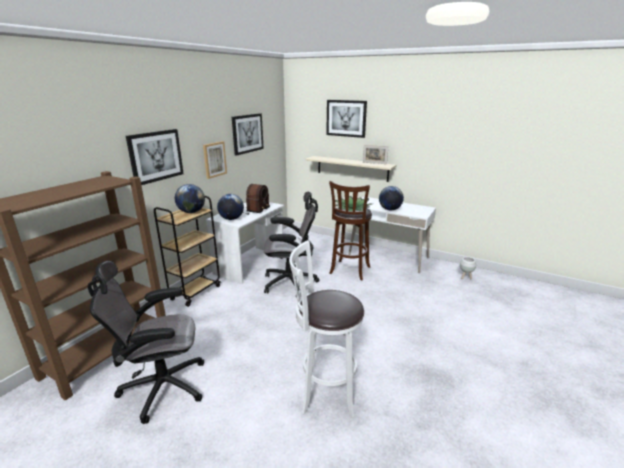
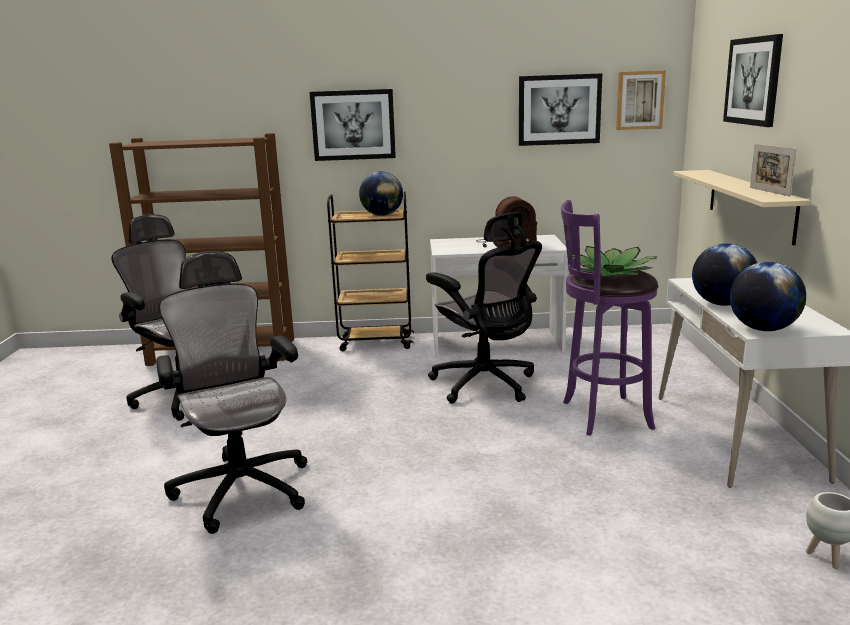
camera: 60 degrees right, 5 degrees down
(214, 159) = (468, 146): picture -> picture (639, 100)
(231, 219) = (452, 246): globe -> globe (763, 329)
(325, 392) = (241, 490): white stool -> office chair
(349, 271) = (601, 415): brown stool -> purple stool

